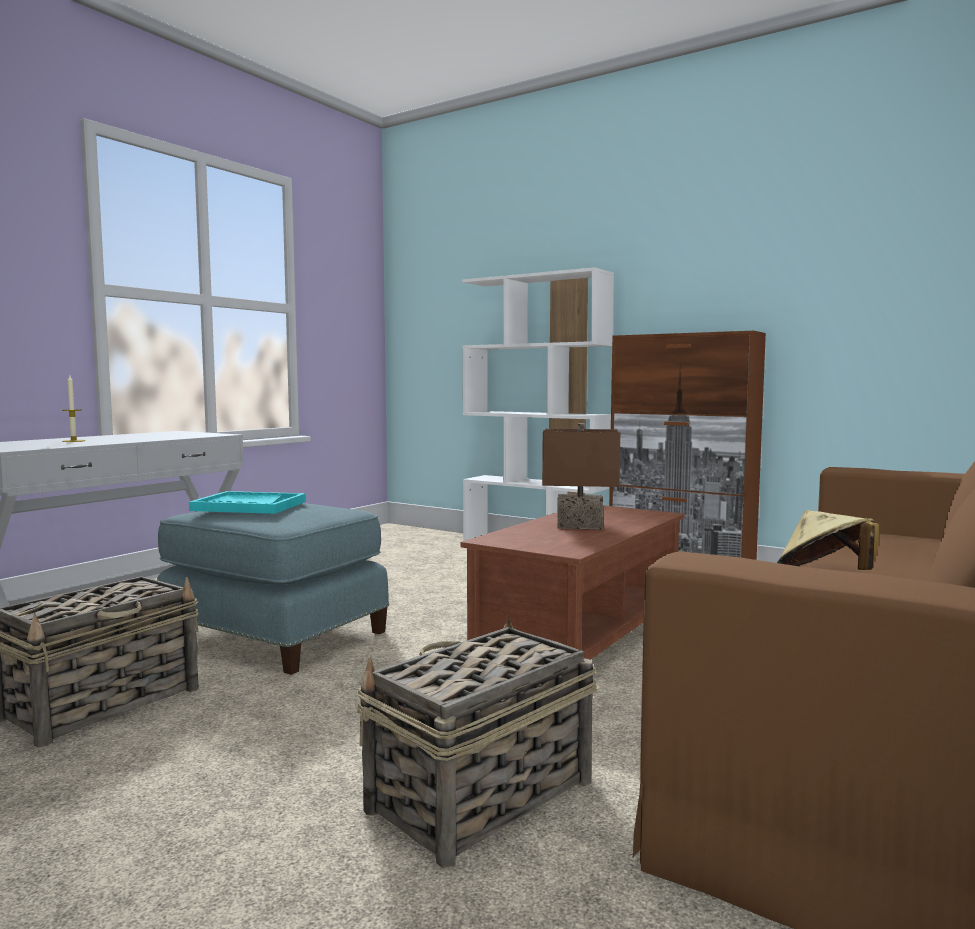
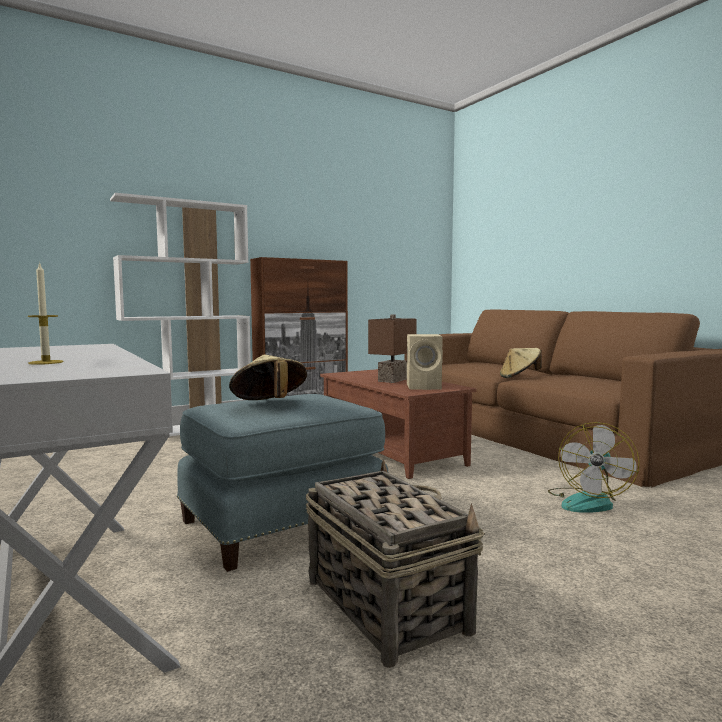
camera: 65 degrees left, 0 degrees up
(249, 506) = (269, 404): turquoise tray -> beige hat
(479, 797) = (588, 501): basket -> fan
(545, 540) = (425, 387): none -> beige speaker

